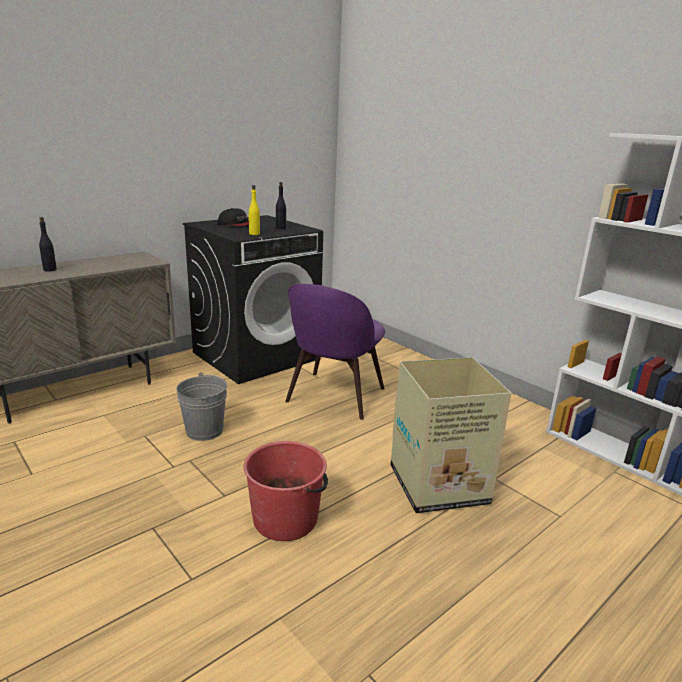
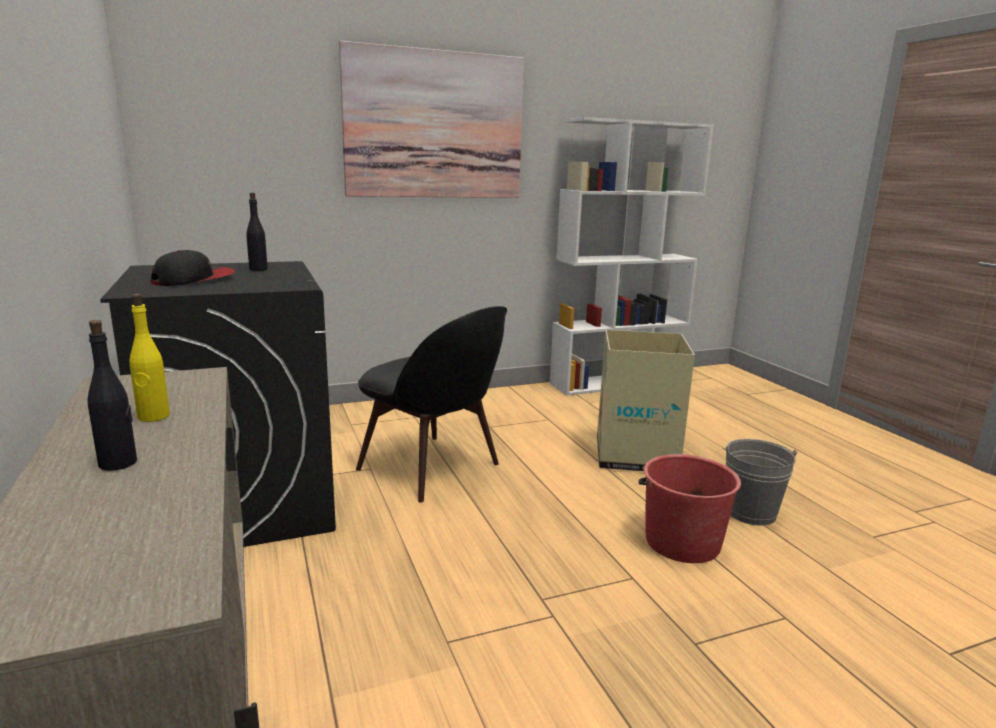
camera: 70 degrees left, 5 degrees down
(204, 431) = (464, 578): grey bucket -> grey bucket (751, 512)
(254, 234) = (284, 280): yellow bottle -> yellow bottle (153, 417)
(334, 397) = (433, 468): purple chair -> black chair
(500, 139) = (435, 125): none -> picture

